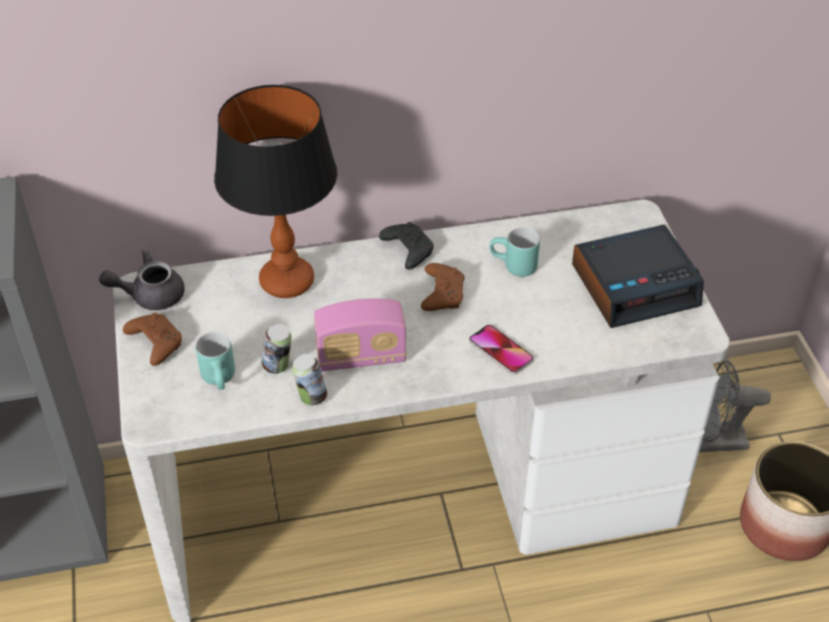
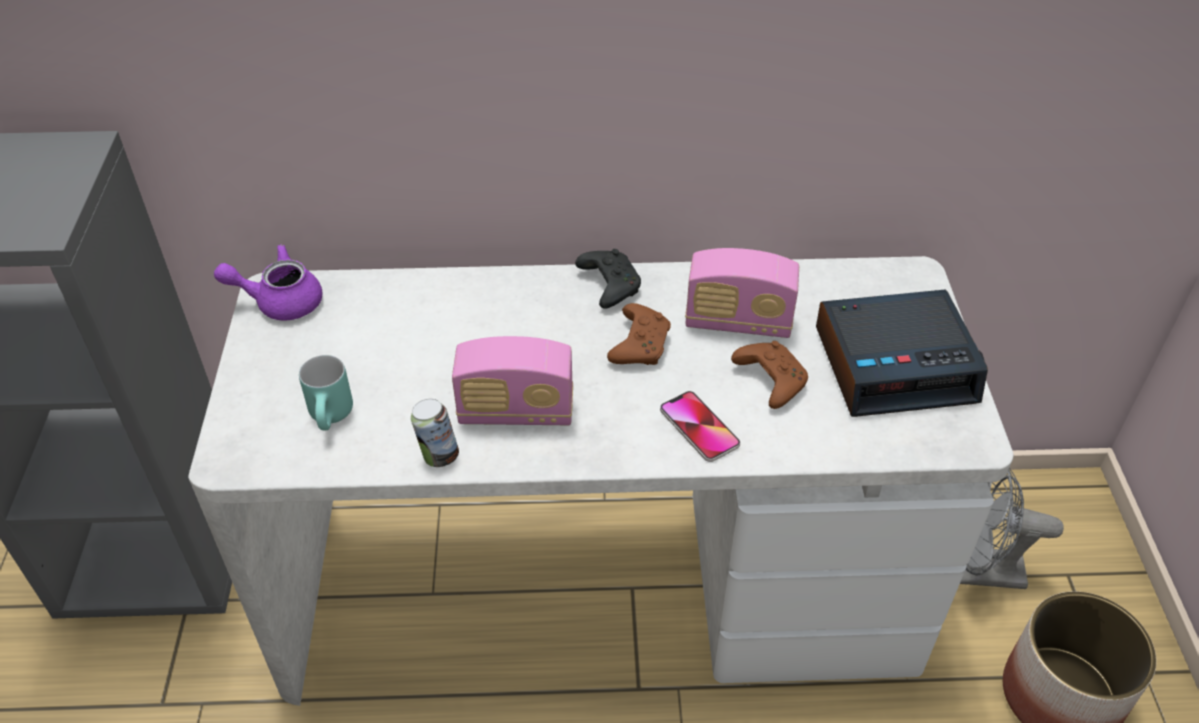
camera: 10 degrees right, 0 degrees up
(150, 295) = (280, 301): grey teapot -> purple teapot
(155, 343) = (267, 361): brown game controller -> brown game controller (769, 380)
(278, 366) = (408, 410): can -> none
(287, 281) = (450, 304): table lamp -> none
(513, 267) = (738, 322): turquoise mug -> radio

